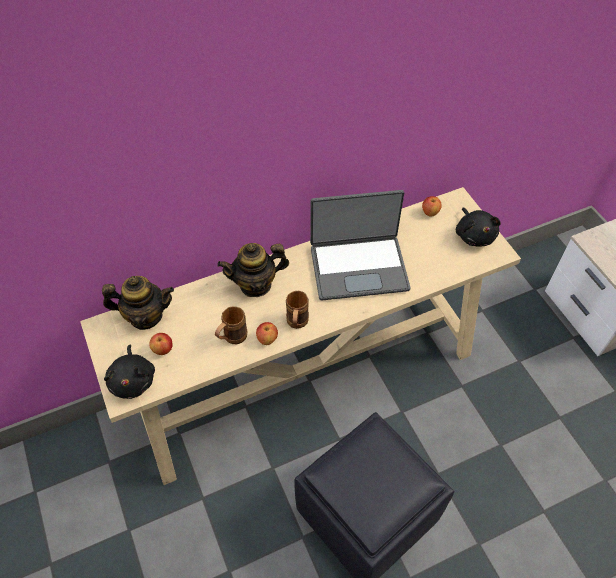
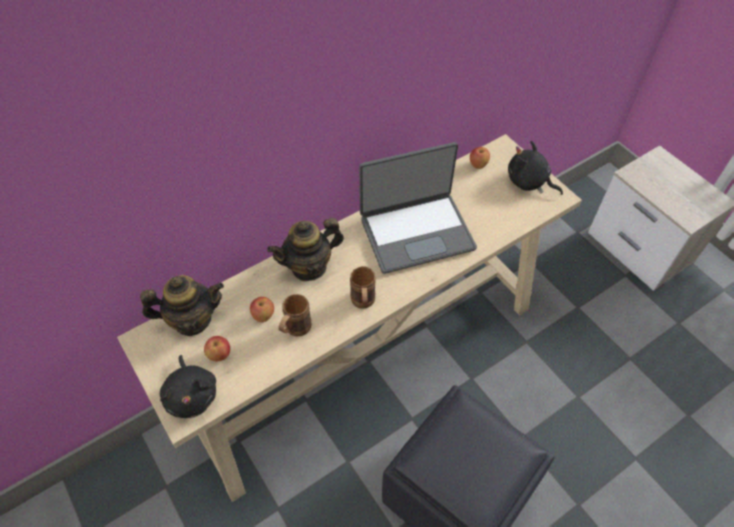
camera: 10 degrees left, 0 degrees up
(267, 339) = (334, 325): apple -> apple (263, 315)
(474, 235) = (529, 182): black plush toy -> black plush toy turned 150 degrees clockwise

